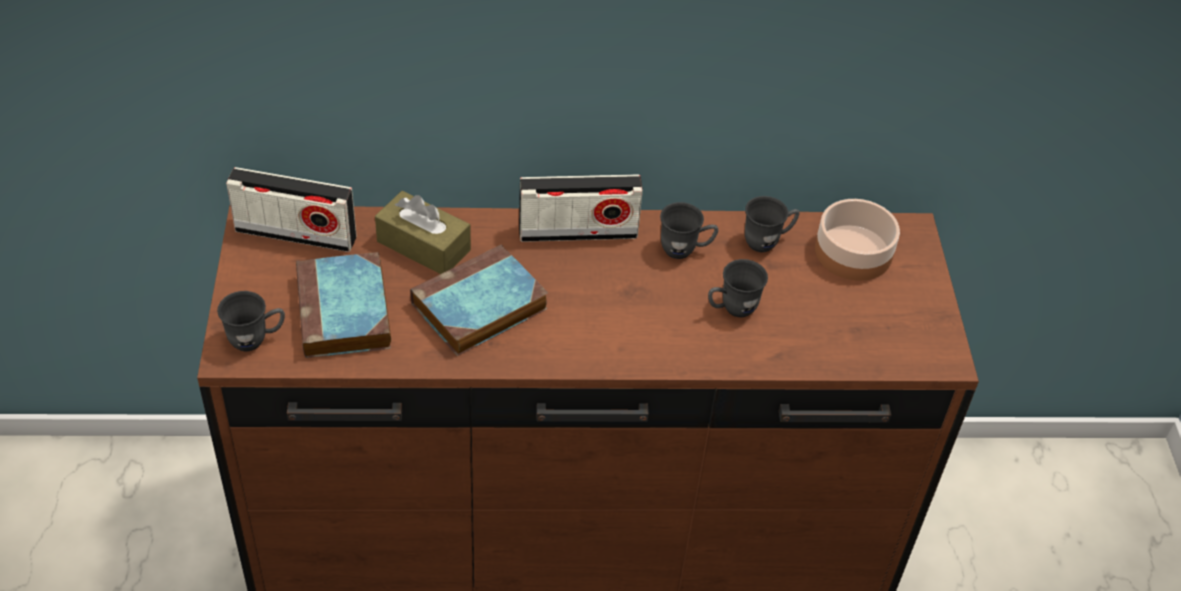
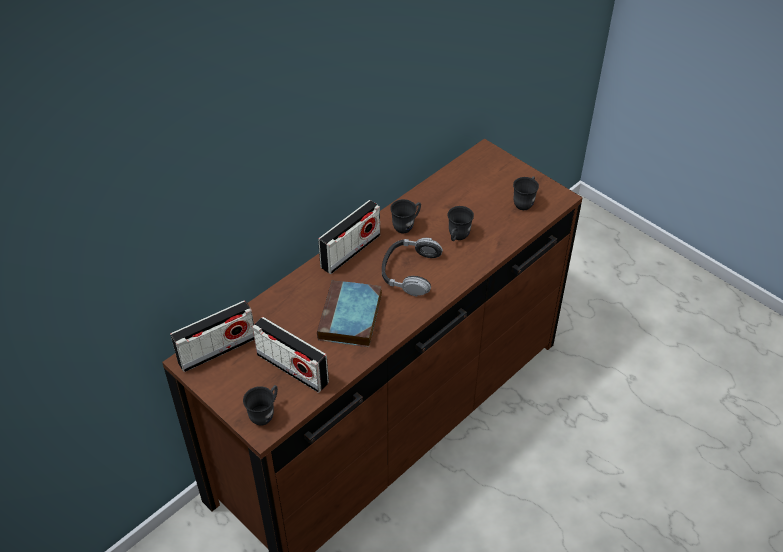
camera: 40 degrees left, 0 degrees up
(345, 314) = (292, 368): book -> radio
(423, 246) = (288, 309): brown tissue box -> none
(618, 306) = (410, 271): none -> headphones
(767, 241) = (435, 197): grey mug -> grey mug (525, 202)
(852, 251) = (473, 177): bowl -> none

